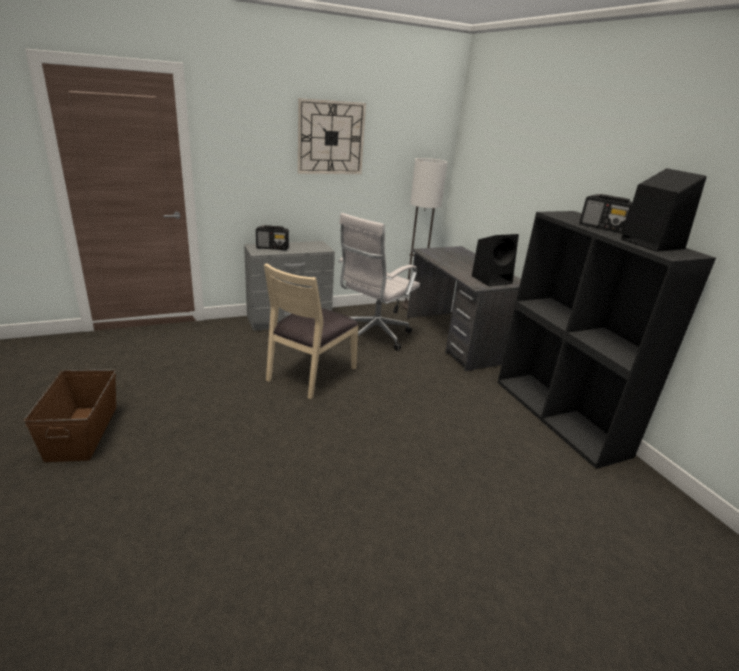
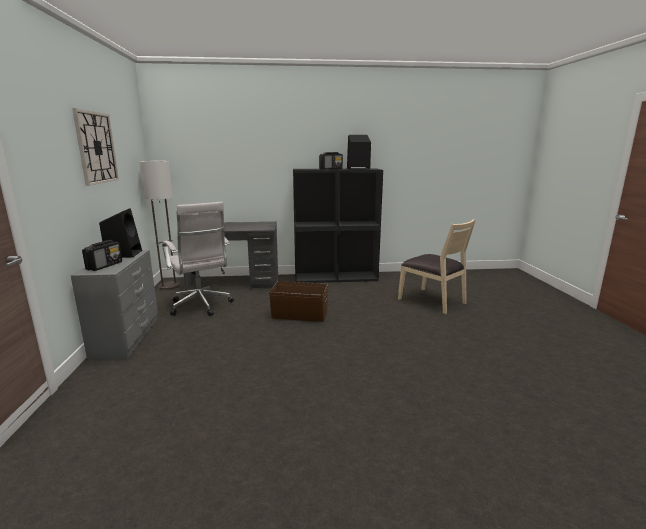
camera: 70 degrees left, 10 degrees down
(83, 432) = (258, 475): brown storage box -> brown storage box (299, 314)
(310, 373) = (238, 337): beige chair -> beige chair (432, 301)
(492, 279) = (260, 225): black speaker -> black speaker (124, 254)

